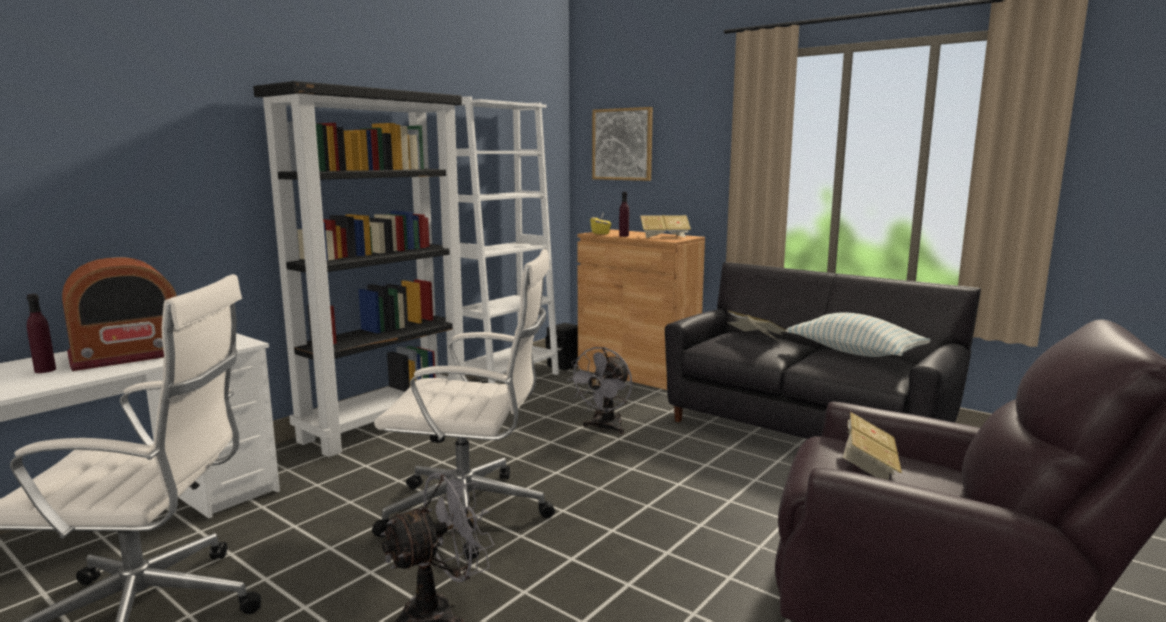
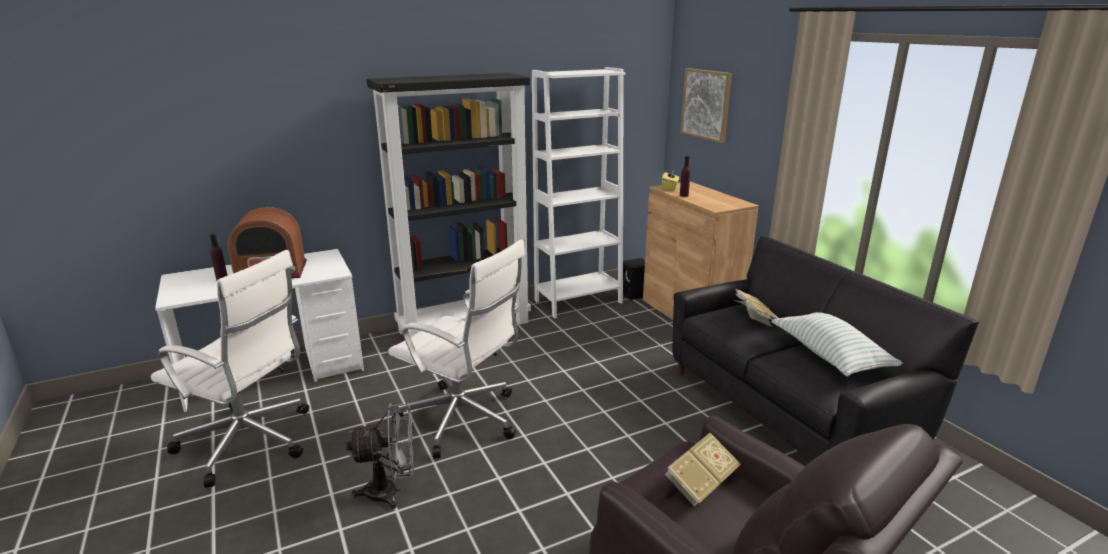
camera: 25 degrees right, 10 degrees up
(604, 428) = (614, 367): grey fan -> none
(664, 236) = (719, 201): book -> none

